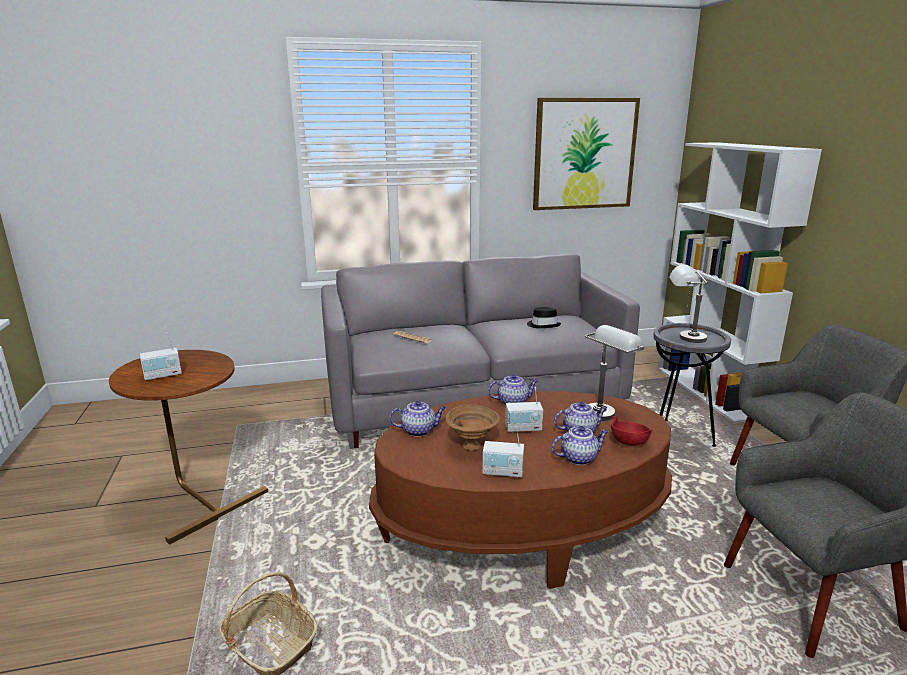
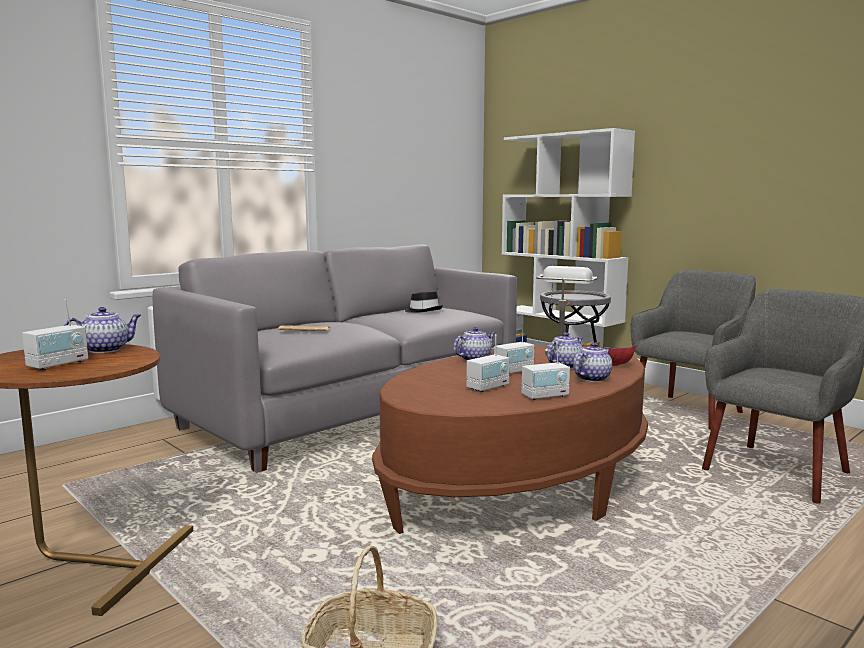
camera: 30 degrees left, 10 degrees down
(419, 430) = (417, 387): teapot -> teapot (106, 349)
(472, 446) = (488, 387): brown bowl -> radio
(584, 154) = (407, 150): picture -> none
(683, 338) = (570, 298): grey table lamp -> none

